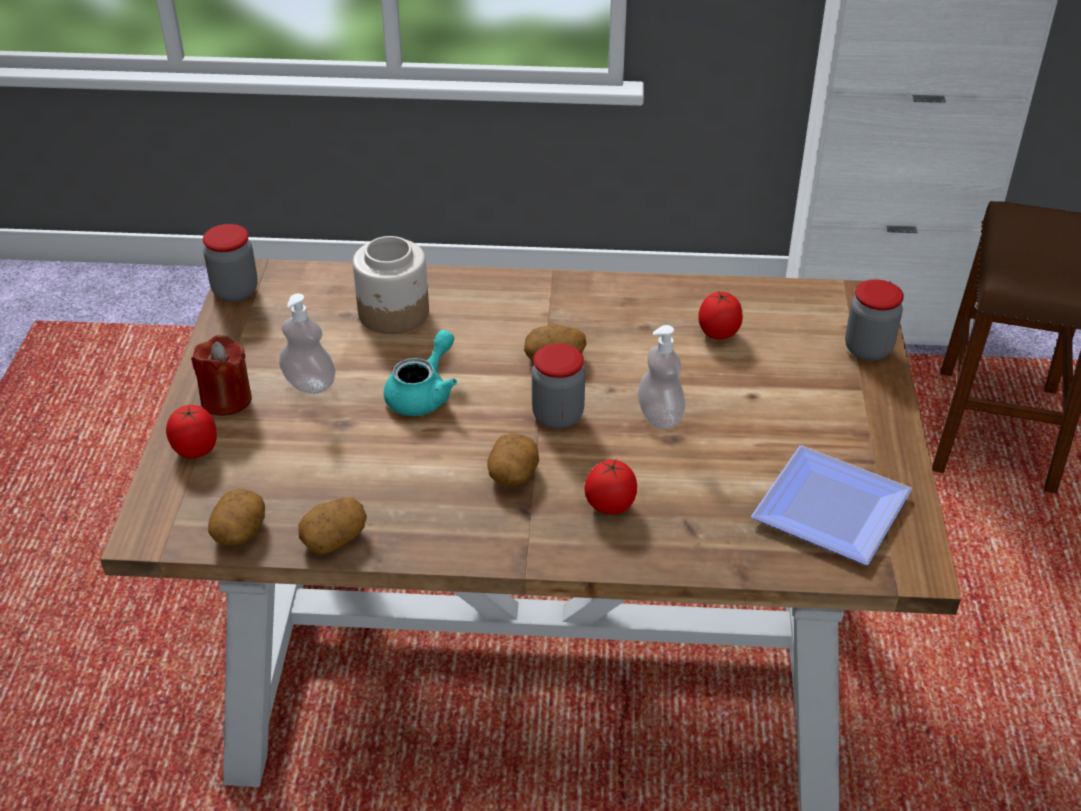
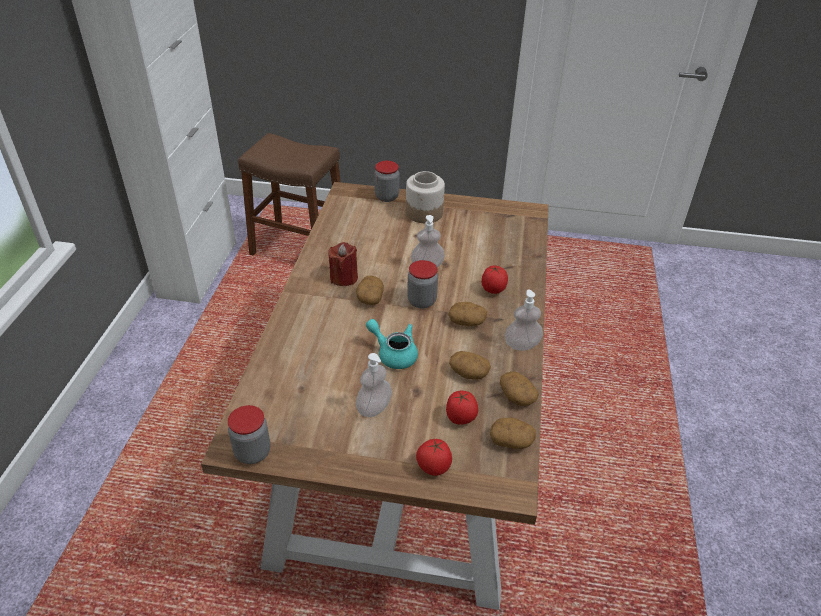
camera: 85 degrees left, 0 degrees up
(226, 399) = (382, 453): red candle -> red candle (344, 278)
(386, 479) = (468, 373): none -> potato
(394, 313) = (307, 364): jar -> jar (424, 213)
(461, 545) = (522, 345): none -> soap dispenser
(717, 334) = (363, 239): tomato -> tomato (460, 418)
(825, 510) = (497, 227): plate -> none

